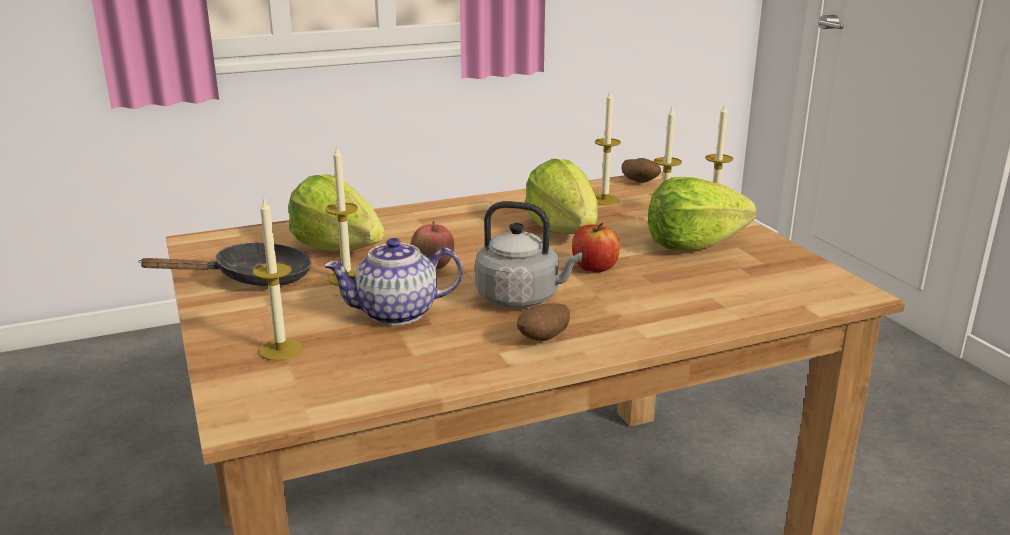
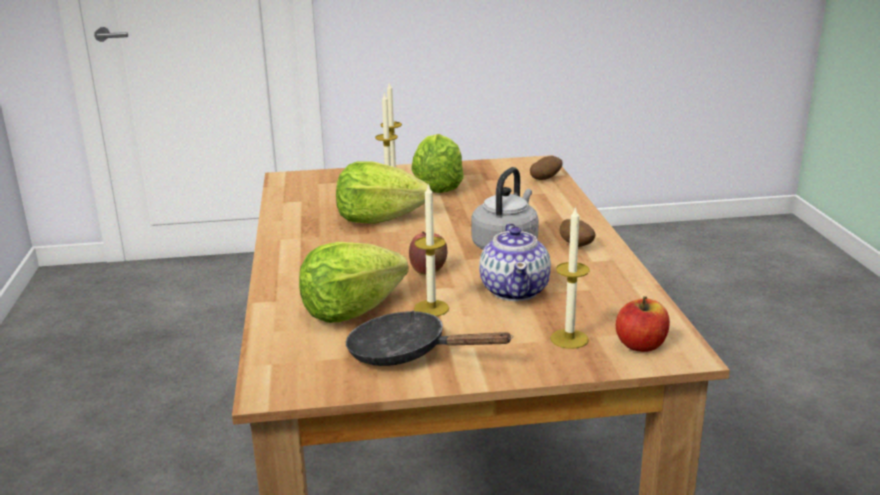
camera: 75 degrees left, 0 degrees up
(254, 279) = (407, 353): black frying pan -> black frying pan turned 60 degrees counterclockwise
(594, 267) = (461, 218): apple -> apple (641, 345)
(604, 200) = (321, 198): candle -> none
(640, 182) = (289, 182): potato -> potato (545, 179)

